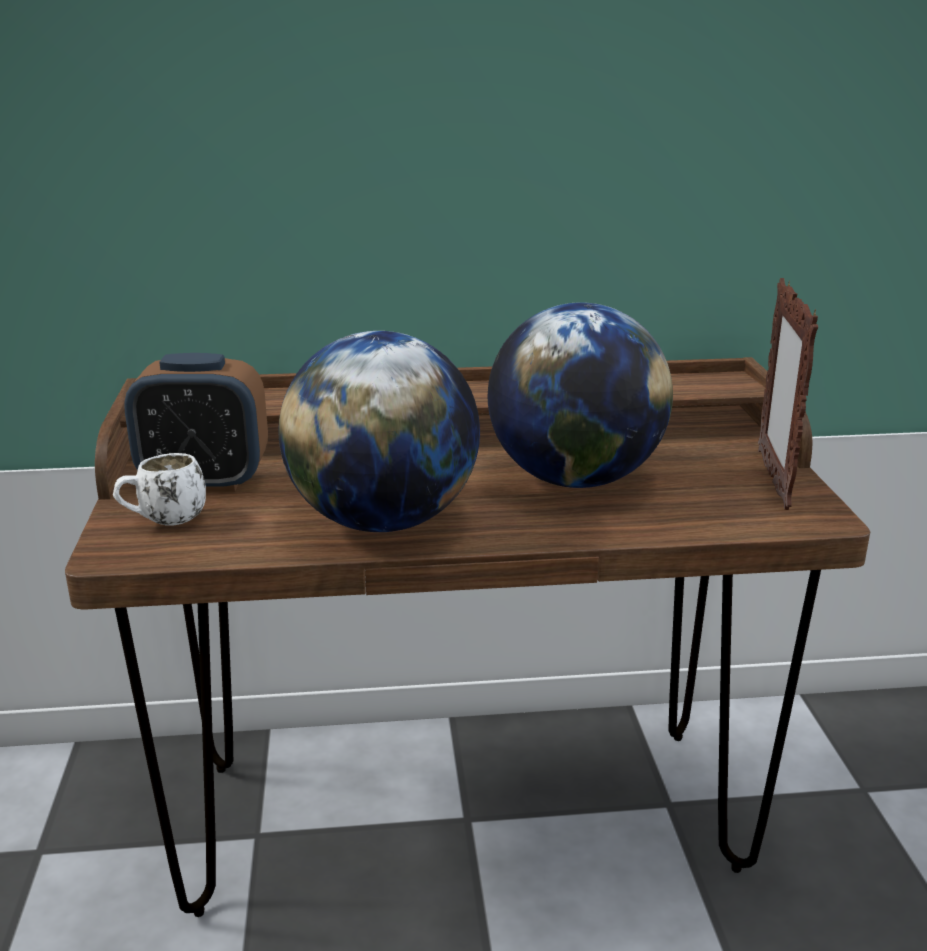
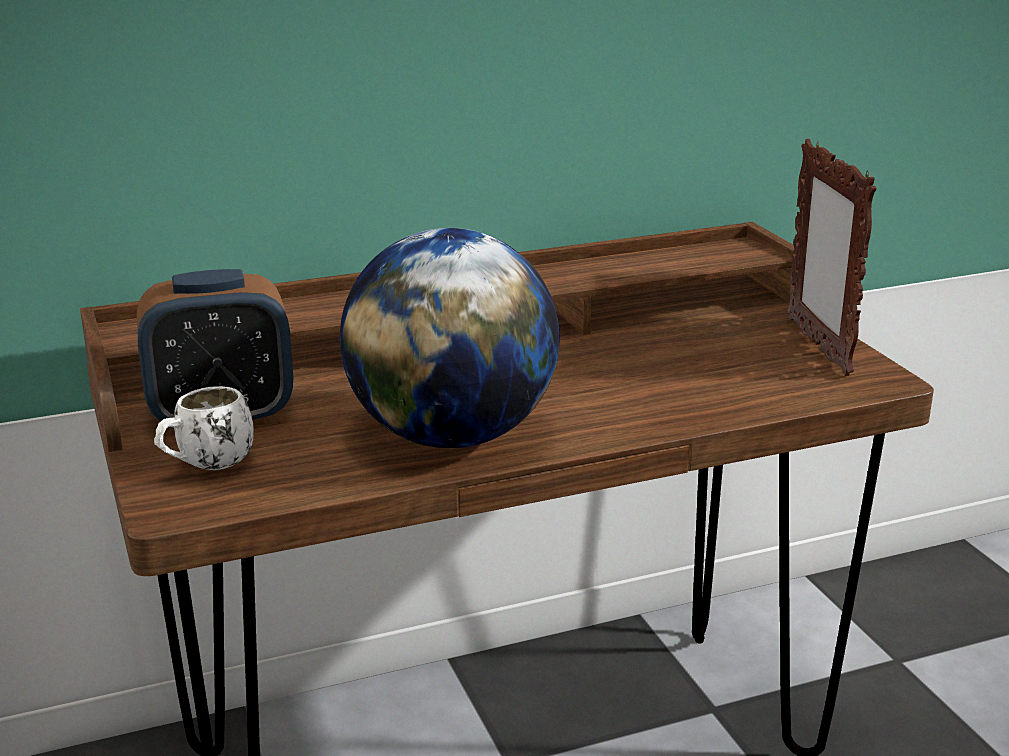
camera: 15 degrees left, 0 degrees up
(575, 479) = (624, 369): globe -> none

